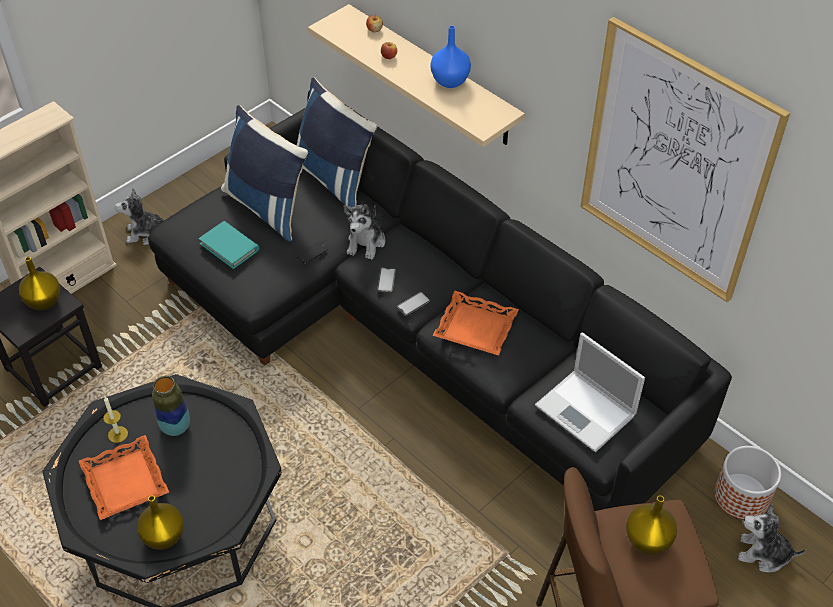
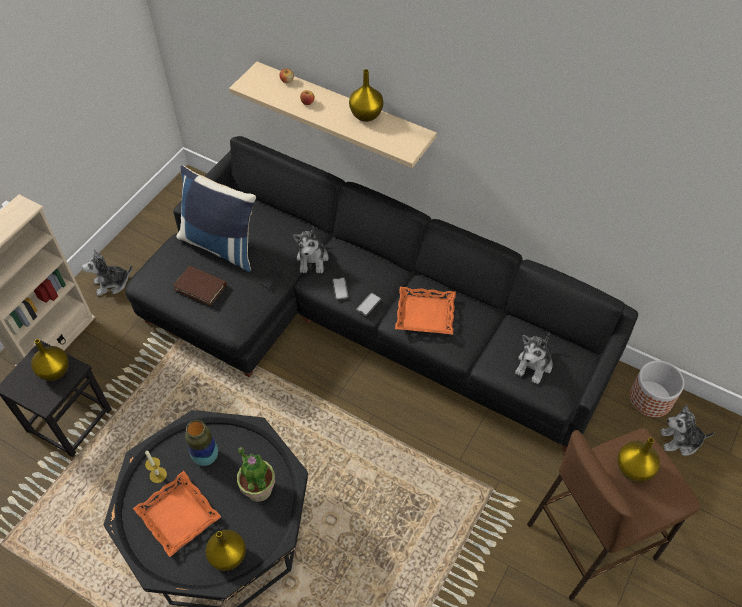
camera: 15 degrees left, 5 degrees up
(222, 474) = (259, 488): none -> potted plant
(229, 247) = (200, 287): turquoise book -> brown book
(335, 179) = (269, 209): blue pillow -> none
(450, 80) = (366, 115): blue vase -> yellow vase
(587, 411) = (534, 365): laptop -> plush toy
(675, 163) = (583, 156): picture -> none

